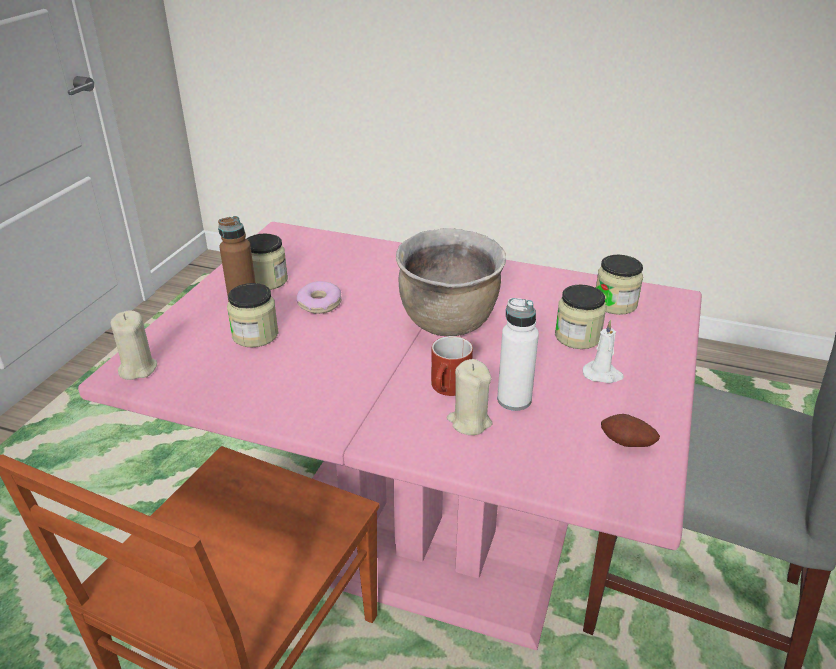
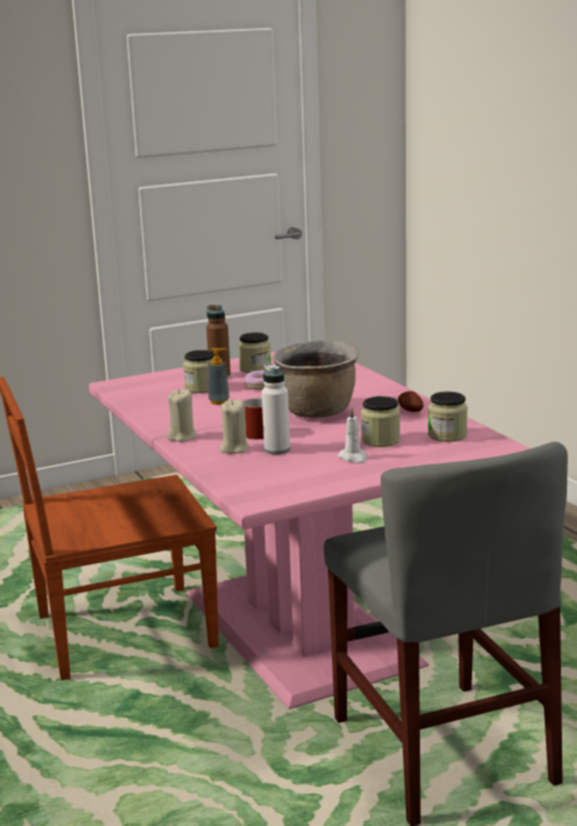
camera: 45 degrees right, 15 degrees down
(137, 368) = (123, 384): beige candle -> beige candle (182, 437)
(315, 349) = (219, 401): none -> soap dispenser
(626, 444) = (296, 483): potato -> potato (410, 411)

